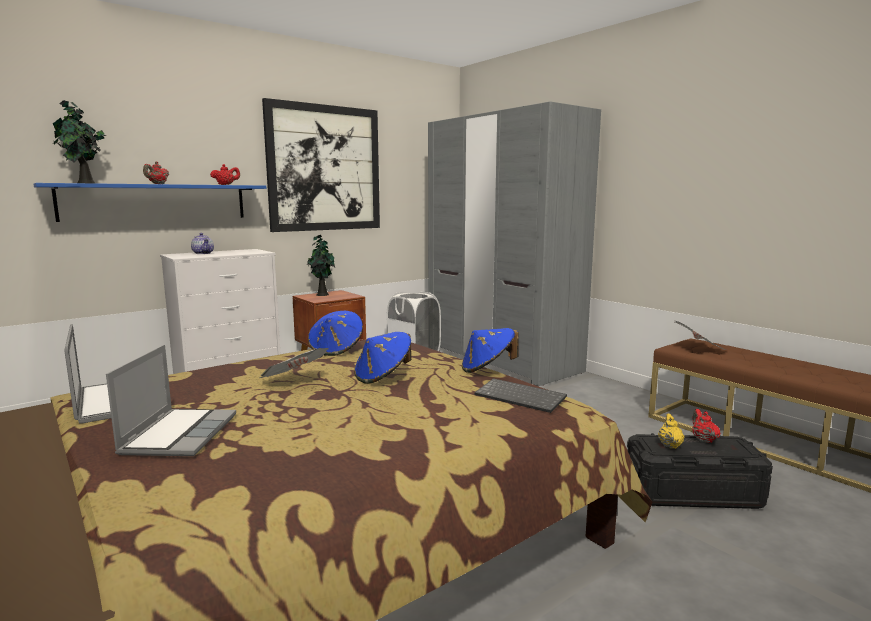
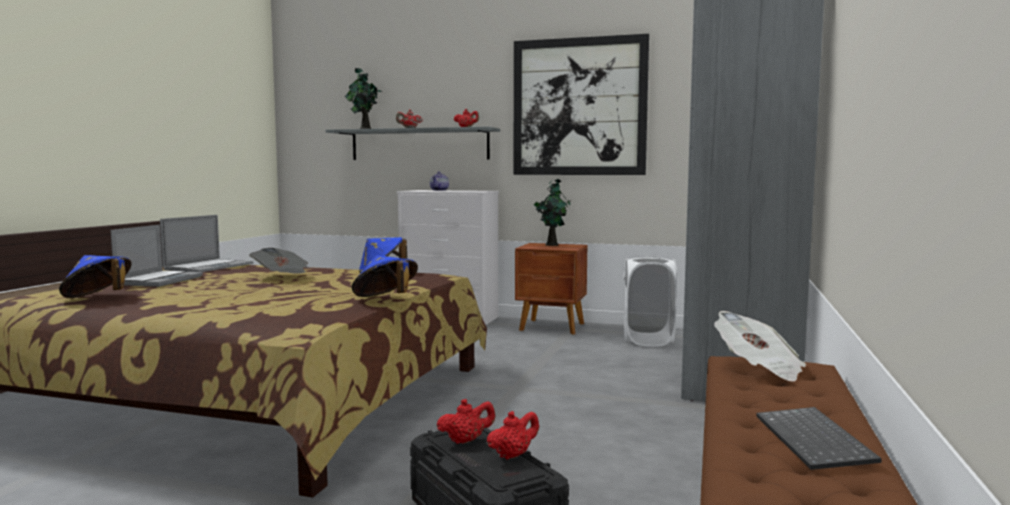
camera: 55 degrees right, 5 degrees down
(156, 202) = (419, 145): blue shelf -> grey shelf
(179, 434) = (159, 280): laptop -> laptop turned 45 degrees counterclockwise
(383, 376) = (320, 286): blue hat -> blue hat (98, 298)
(521, 397) = (311, 314): keyboard -> keyboard (816, 441)
(669, 445) = (466, 441): yellow teapot -> red teapot

